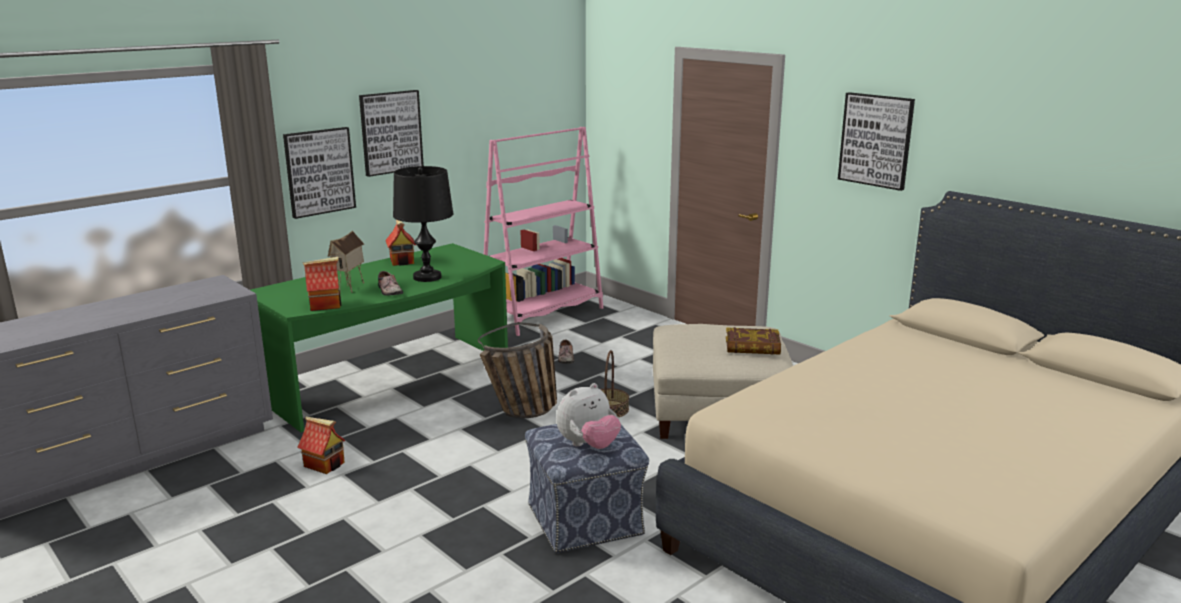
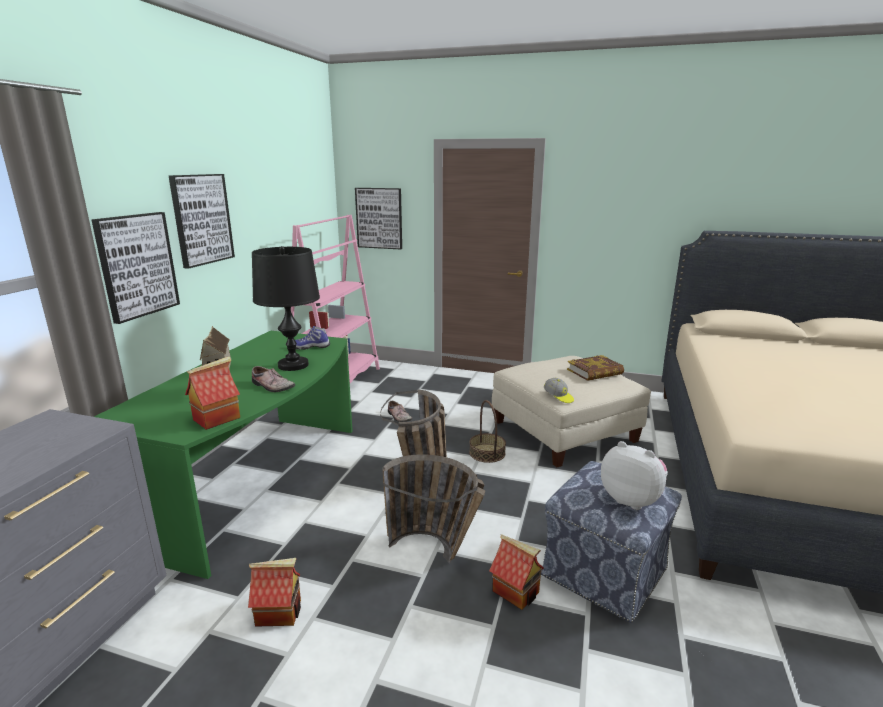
camera: 30 degrees left, 0 degrees up
(402, 261) = (243, 354): toy house -> toy house (516, 591)
(463, 264) = (311, 347): none -> shoe
(469, 465) = (436, 551): none -> basket
(588, 445) = (631, 499): plush toy -> plush toy turned 75 degrees counterclockwise
(673, 361) = (558, 397): none -> cap
(876, 140) = (633, 199): picture -> picture (379, 218)

